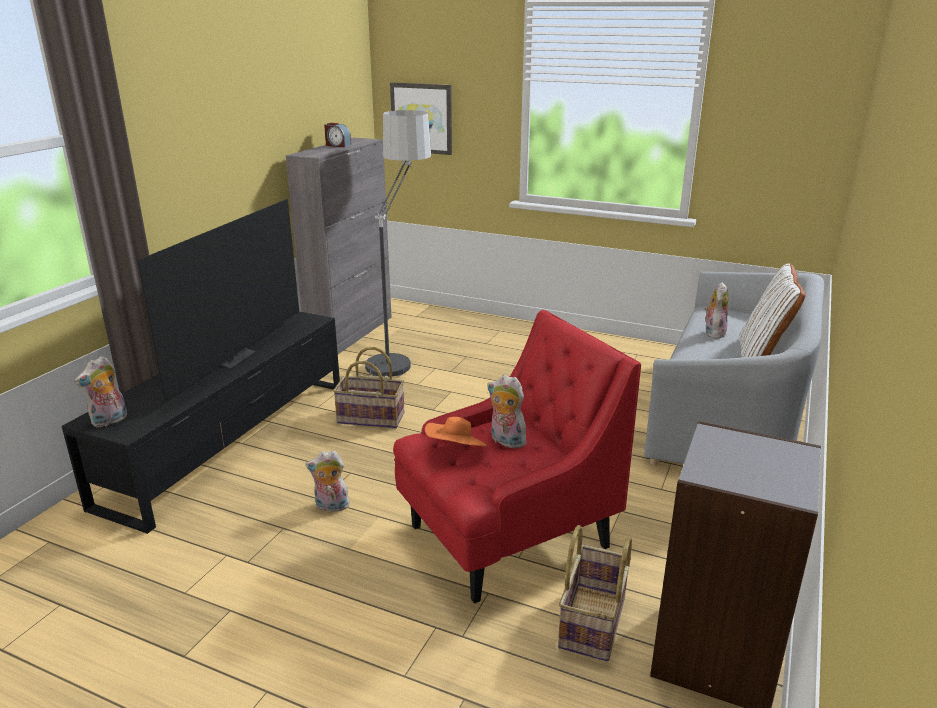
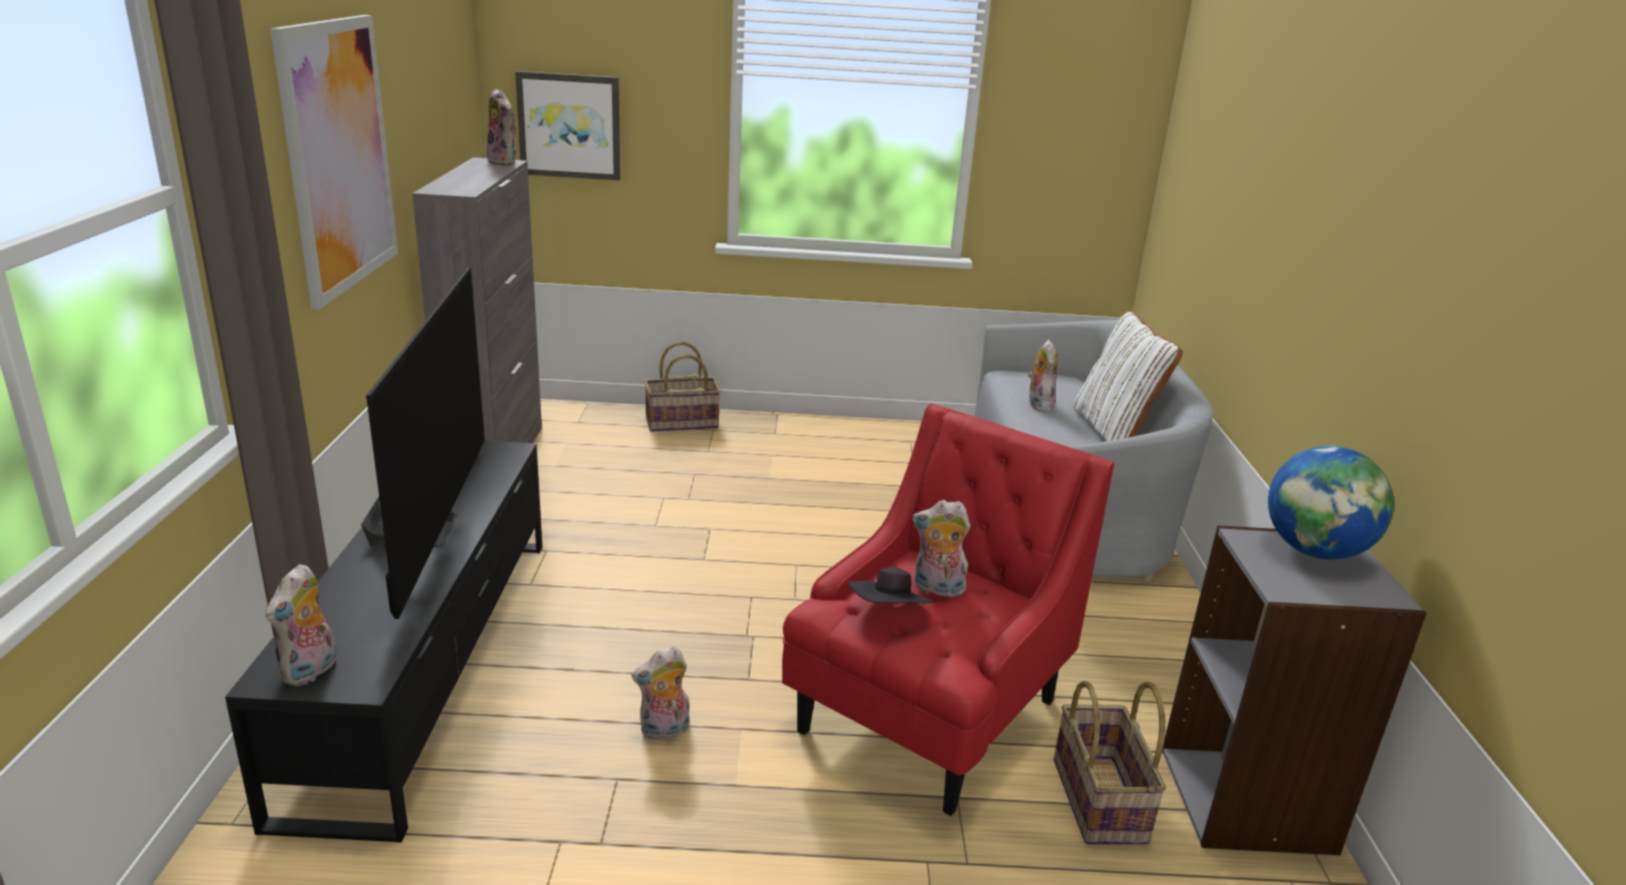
camera: 25 degrees left, 0 degrees up
(219, 128) = (339, 156): none -> picture
(337, 145) = (472, 172): alarm clock -> none
(367, 140) = (505, 162): none -> plush toy
(370, 418) = (624, 588): basket -> basket (681, 423)
(399, 353) = (594, 482): floor lamp -> none
(456, 450) = (889, 614): orange hat -> black hat
(764, 452) = (1315, 551): none -> globe

